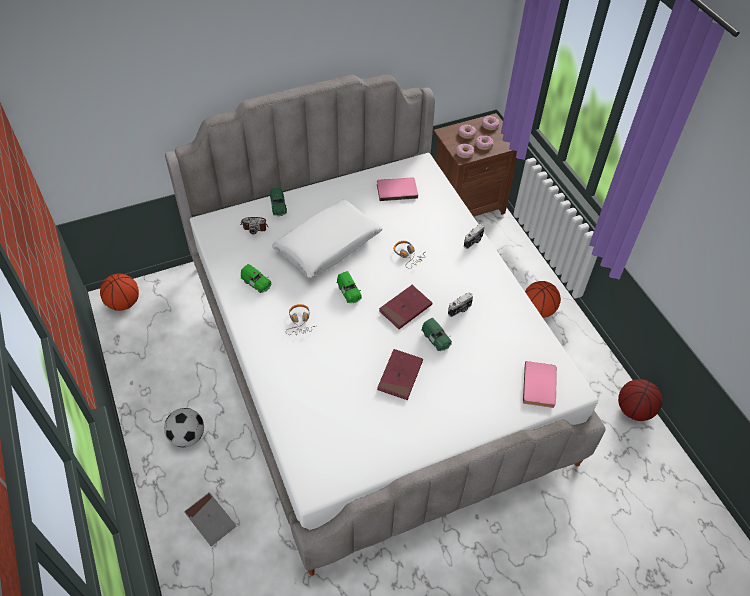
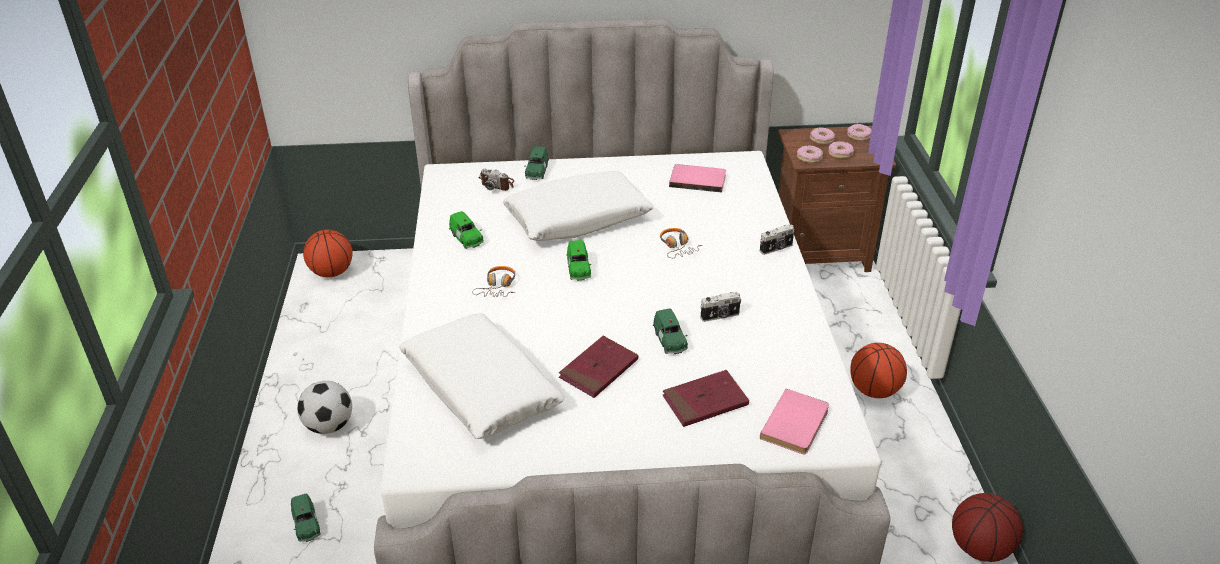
camera: 20 degrees right, 15 degrees down
(210, 520) = (306, 526): grey book -> green toy car
(328, 412) = (480, 387): none -> white pillow
(405, 308) = (644, 300): red book -> red book (705, 401)

